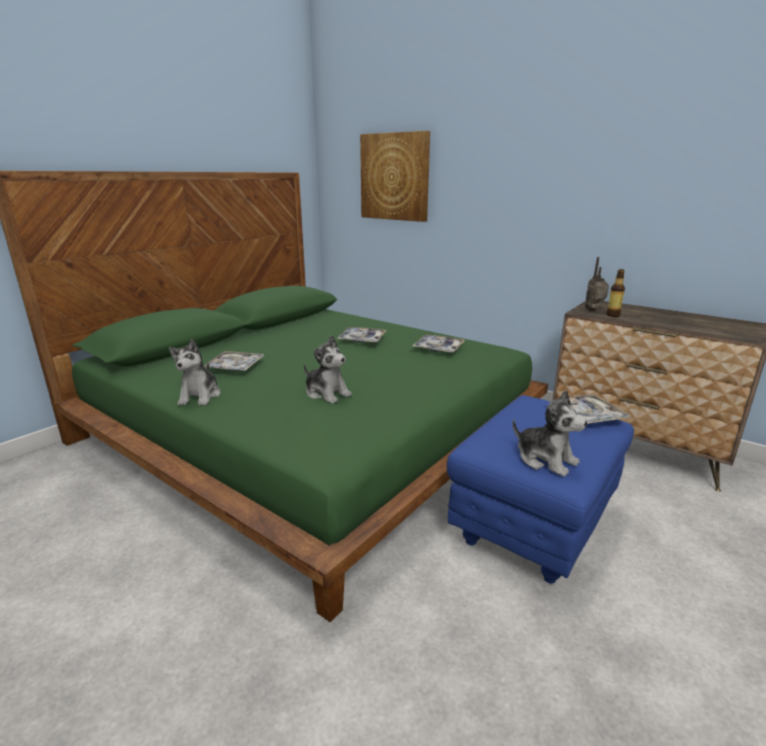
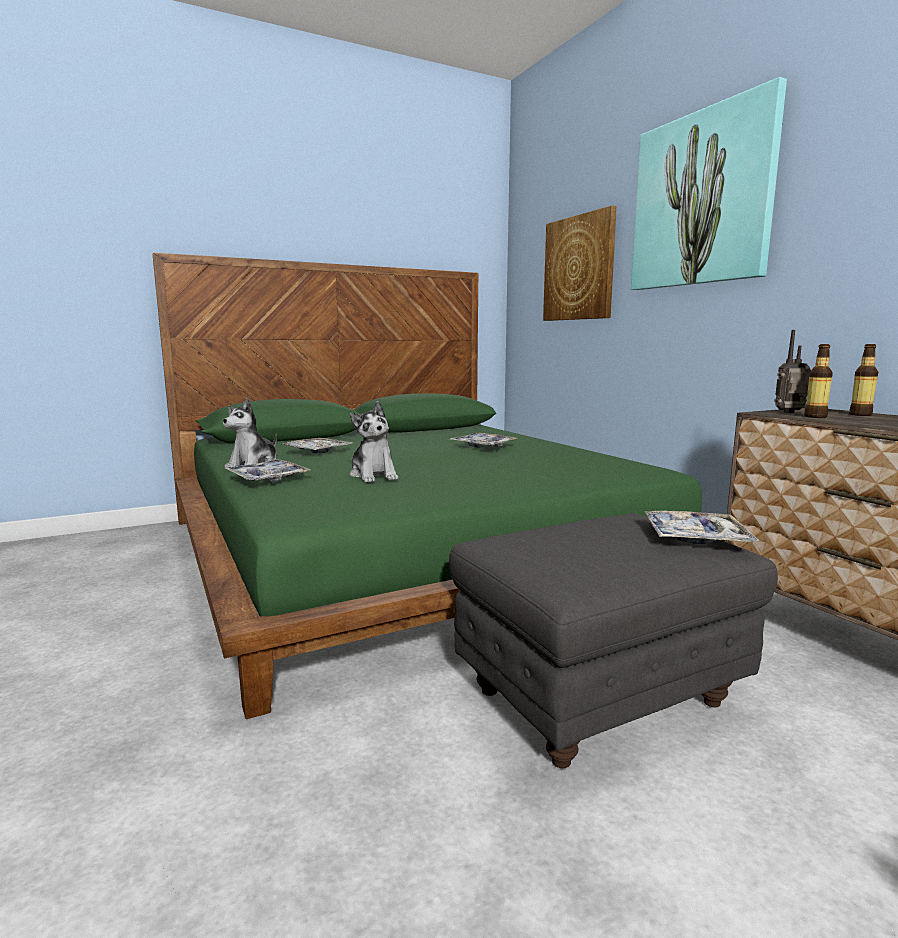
camera: 25 degrees right, 10 degrees down
(438, 348) = (566, 460): tray -> tray (267, 478)
(506, 140) = (701, 200): none -> picture
(533, 525) = (598, 697): blue ottoman -> grey ottoman
(545, 459) = (563, 564): plush toy -> none
(629, 309) = (860, 415): none -> bottle

